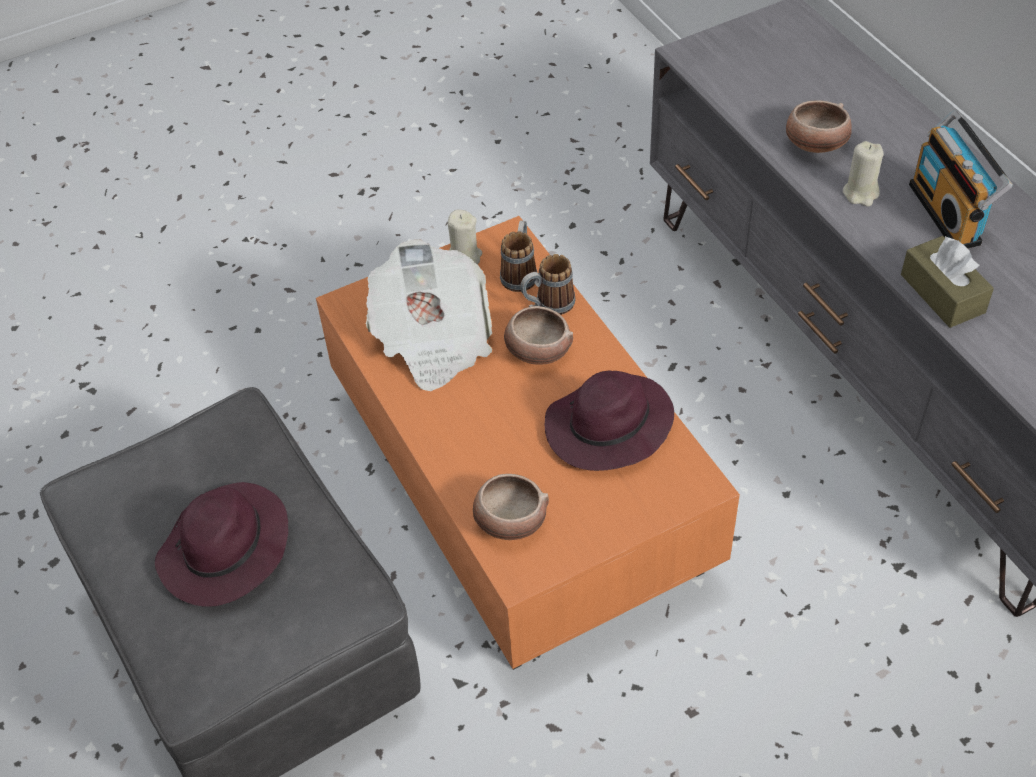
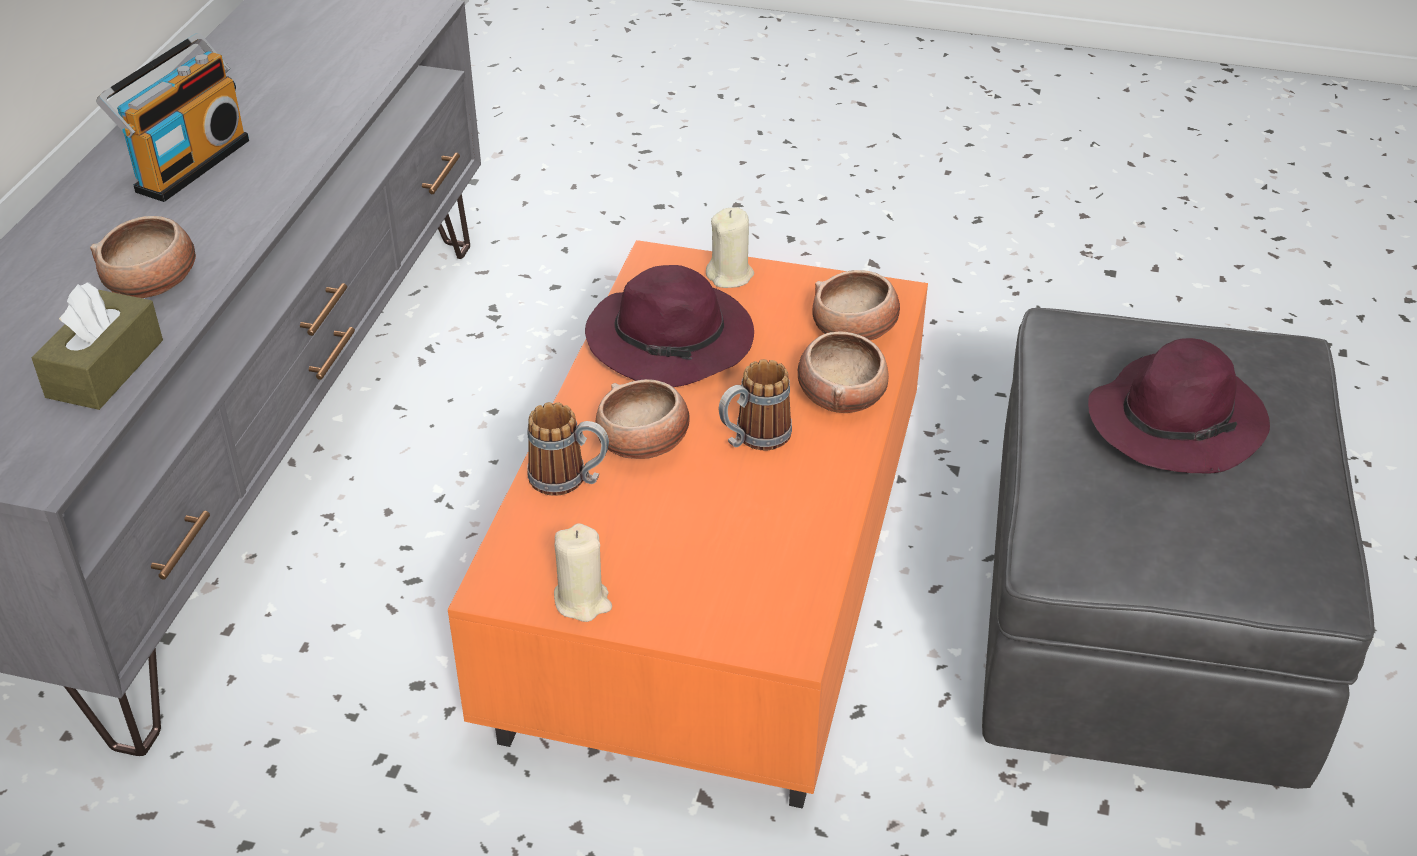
camera: 140 degrees left, 10 degrees down
(432, 339) = (736, 530): newspaper -> none
(466, 463) = (841, 396): none -> bowl
(520, 273) = (547, 536): mug -> mug (753, 439)
(861, 193) = (214, 221): beige candle -> beige candle (730, 276)
(942, 293) = (321, 124): brown tissue box -> brown tissue box (105, 368)

